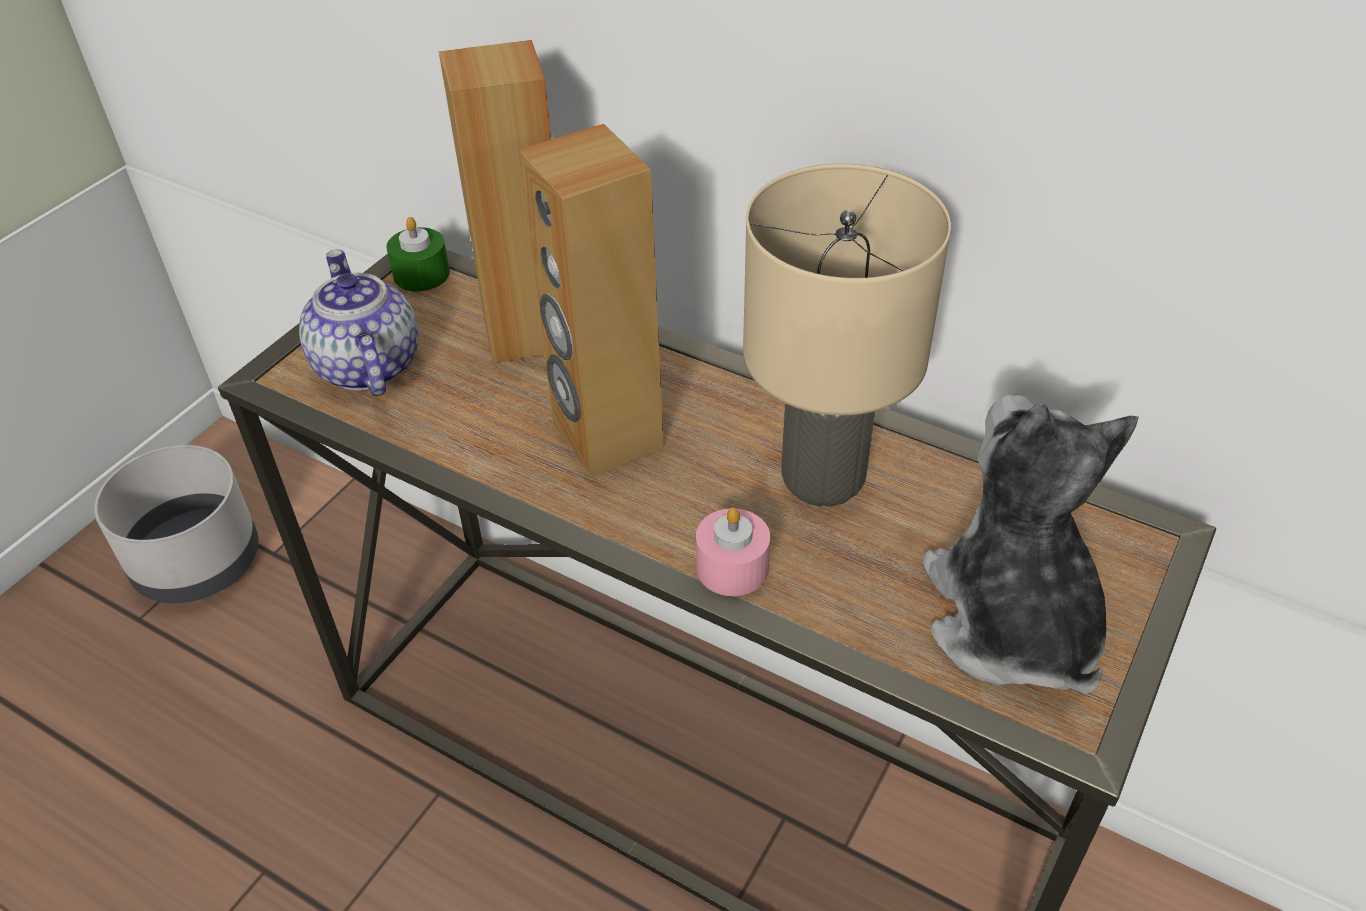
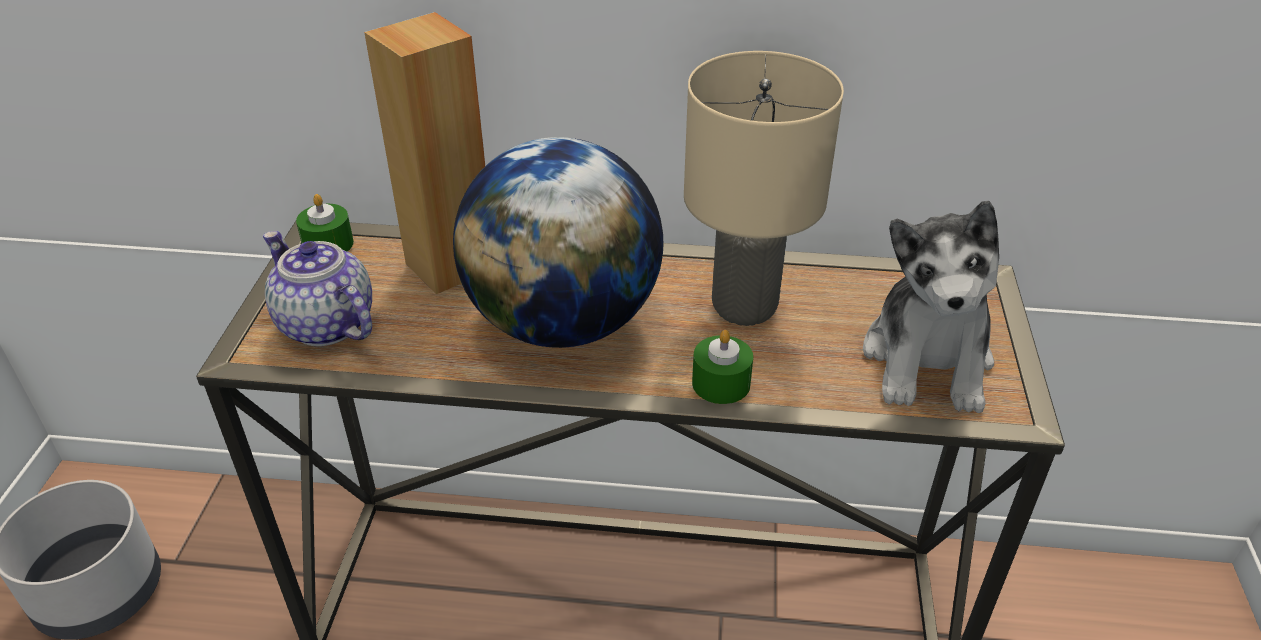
camera: 25 degrees left, 5 degrees down
(606, 436) = (563, 322): brown speaker -> globe
(732, 567) = (721, 383): pink candle -> green candle
(1010, 621) = (928, 360): plush toy -> plush toy turned 135 degrees counterclockwise

